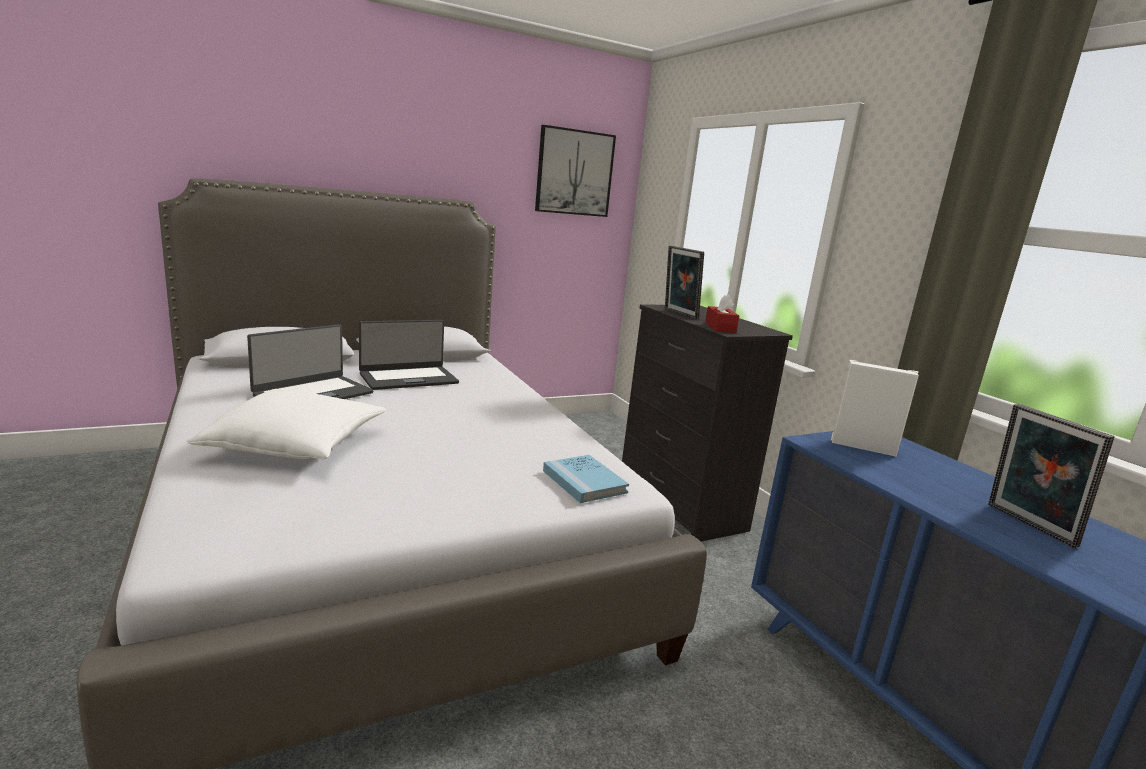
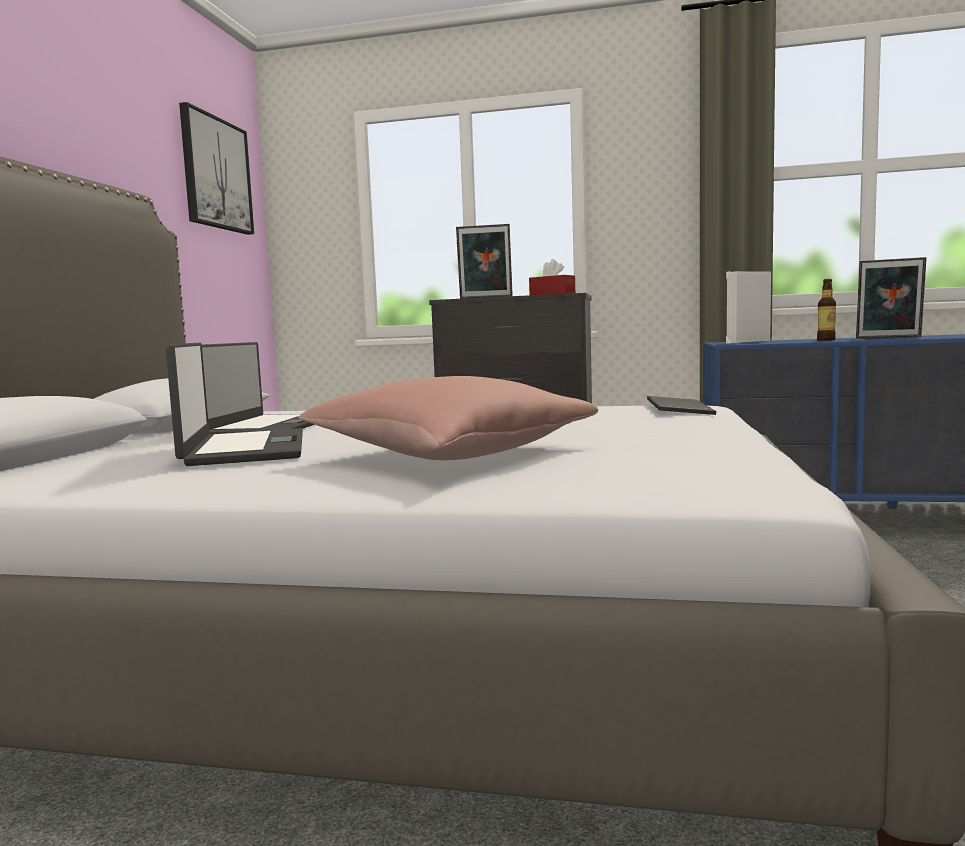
camera: 50 degrees left, 10 degrees down
(296, 445) = (450, 455): white pillow -> pink pillow
(584, 481) = (676, 408): blue book -> keyboard
(930, 487) = (826, 340): none -> bottle

